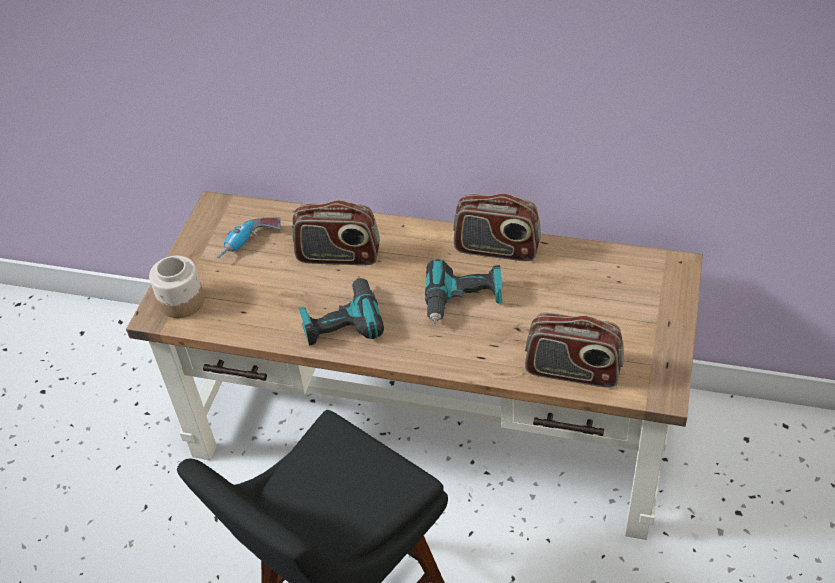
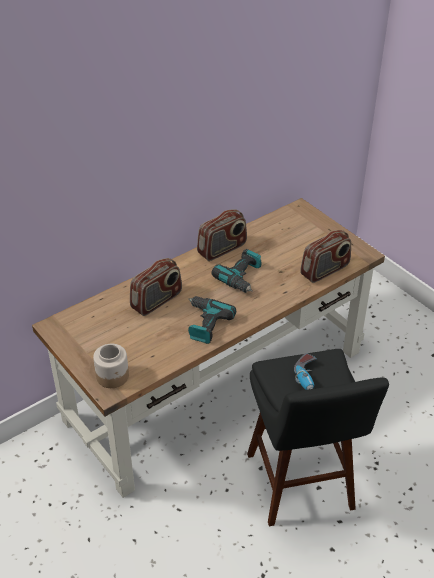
camera: 55 degrees left, 5 degrees down
(250, 244) = (103, 328): power drill -> power drill (308, 379)

